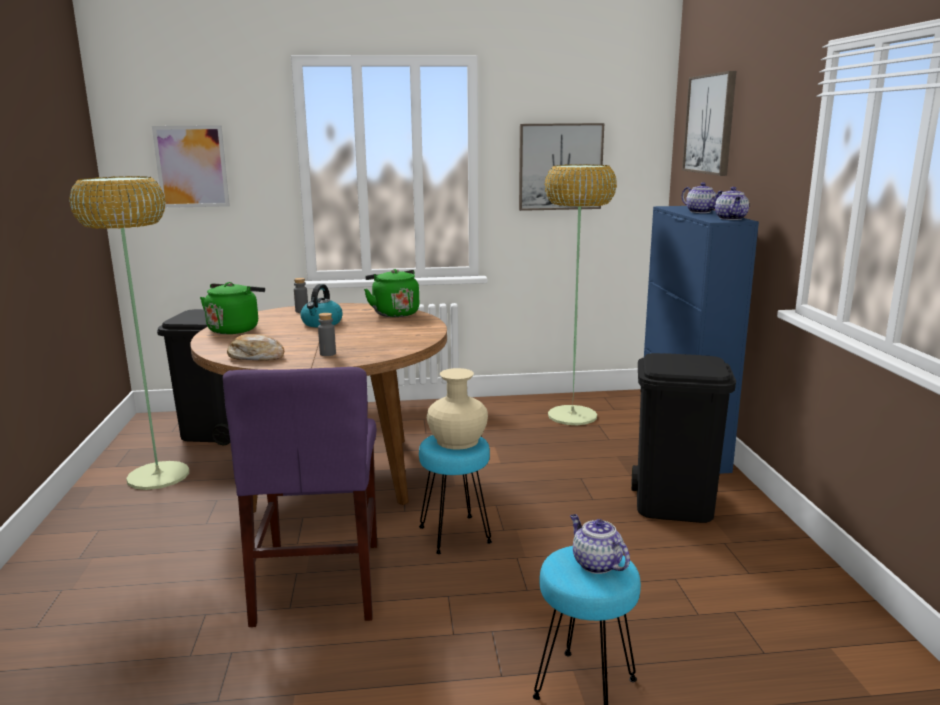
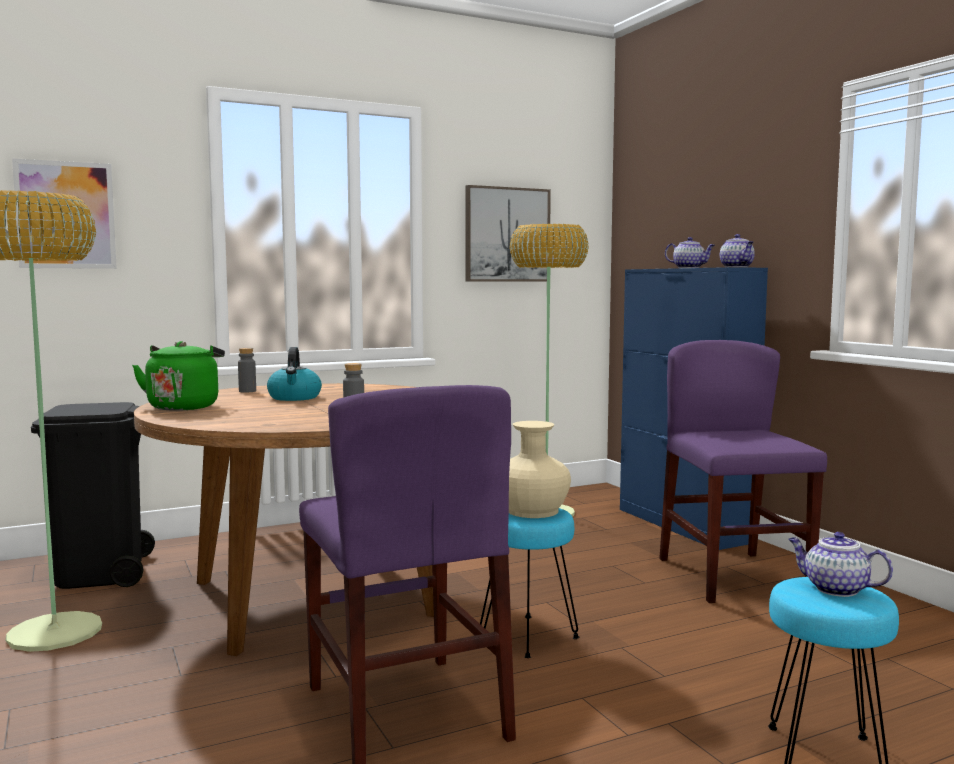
camera: 20 degrees left, 10 degrees down
(256, 357) = (262, 423): bread -> none
(394, 313) = (370, 387): green kettle -> none
(674, 505) = (732, 577): black trash can -> purple chair
(710, 124) = (673, 186): picture -> none

